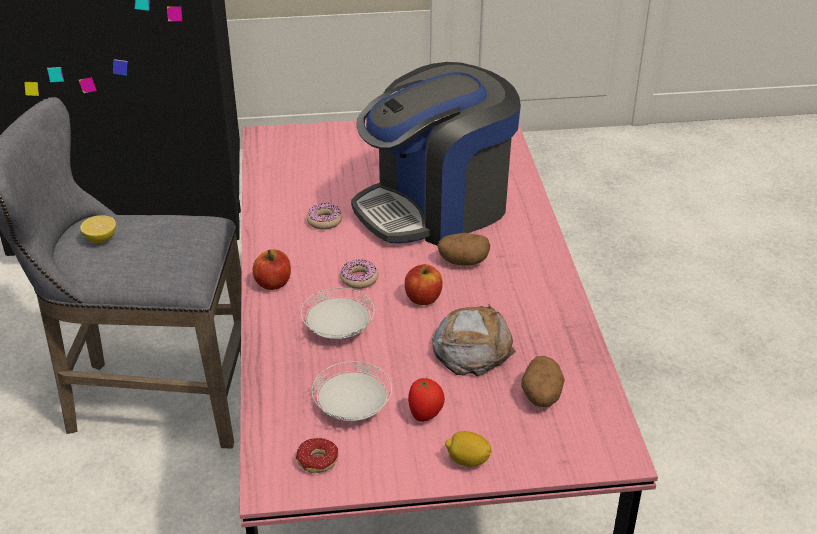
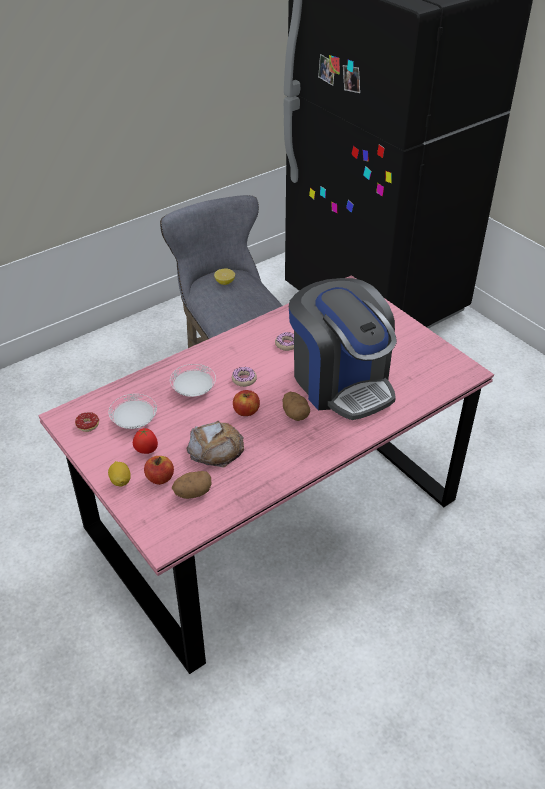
camera: 60 degrees right, 5 degrees up
(273, 283) = (214, 350): apple -> apple (160, 478)
(436, 207) = (341, 382): coffee machine -> coffee machine turned 150 degrees counterclockwise

